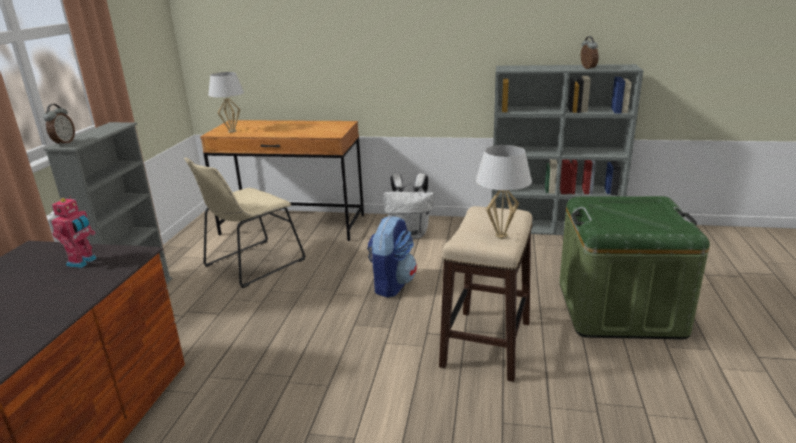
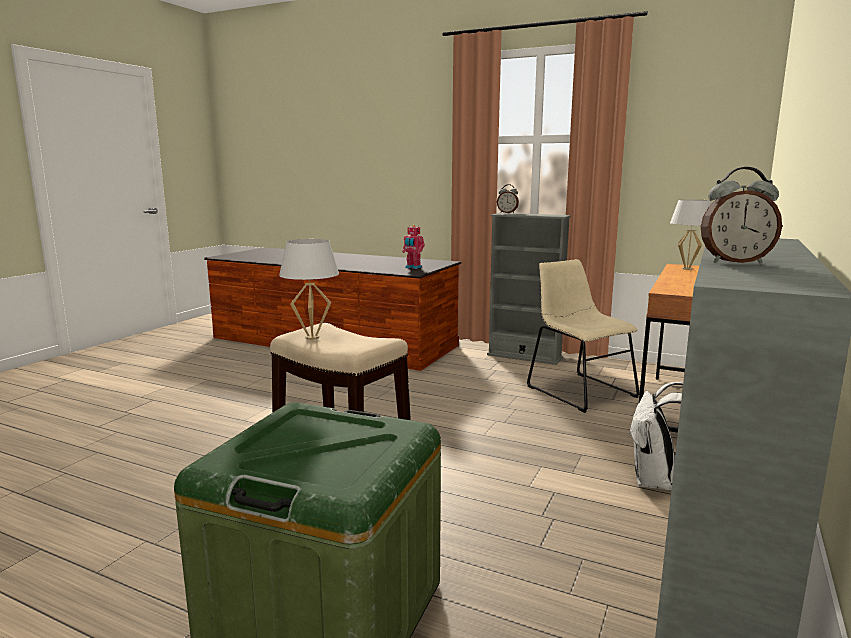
camera: 105 degrees right, 10 degrees down
(392, 284) = (502, 450): backpack -> none

